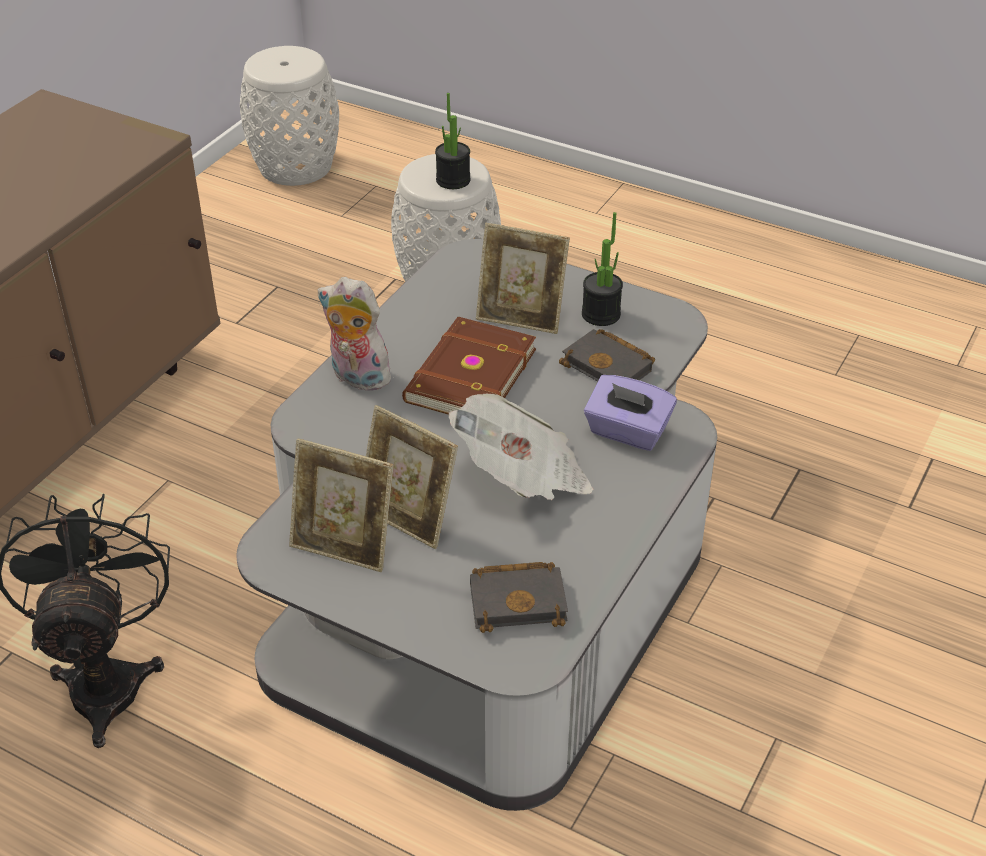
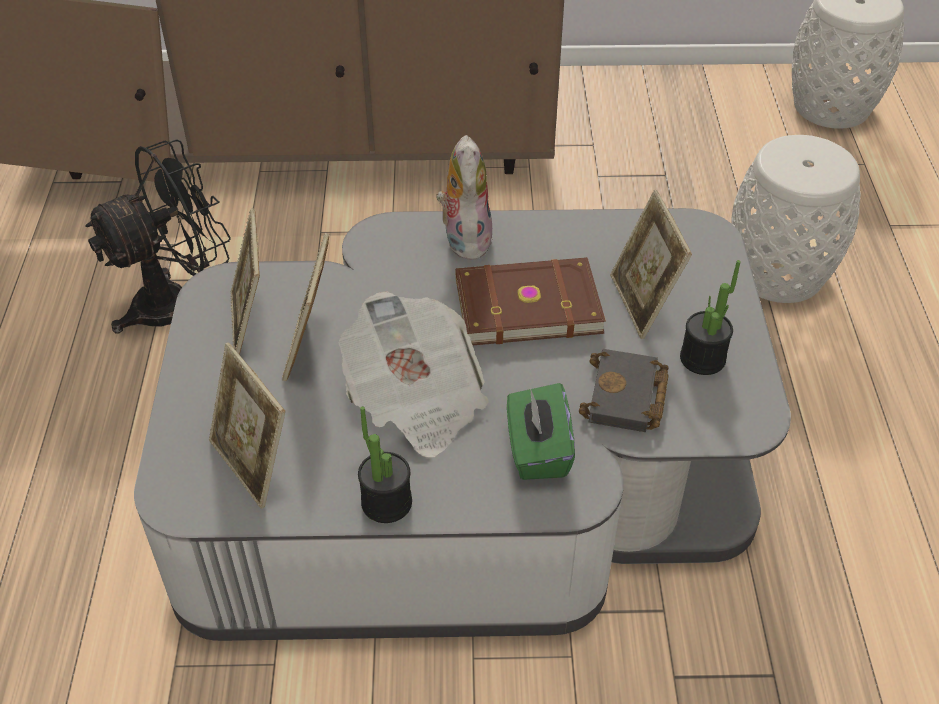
camera: 60 degrees right, 5 degrees up
(453, 180) = (806, 171): potted plant -> potted plant (386, 502)
(520, 600) = (253, 464): black book -> picture frame
(627, 432) = (537, 451): purple tissue box -> green tissue box

